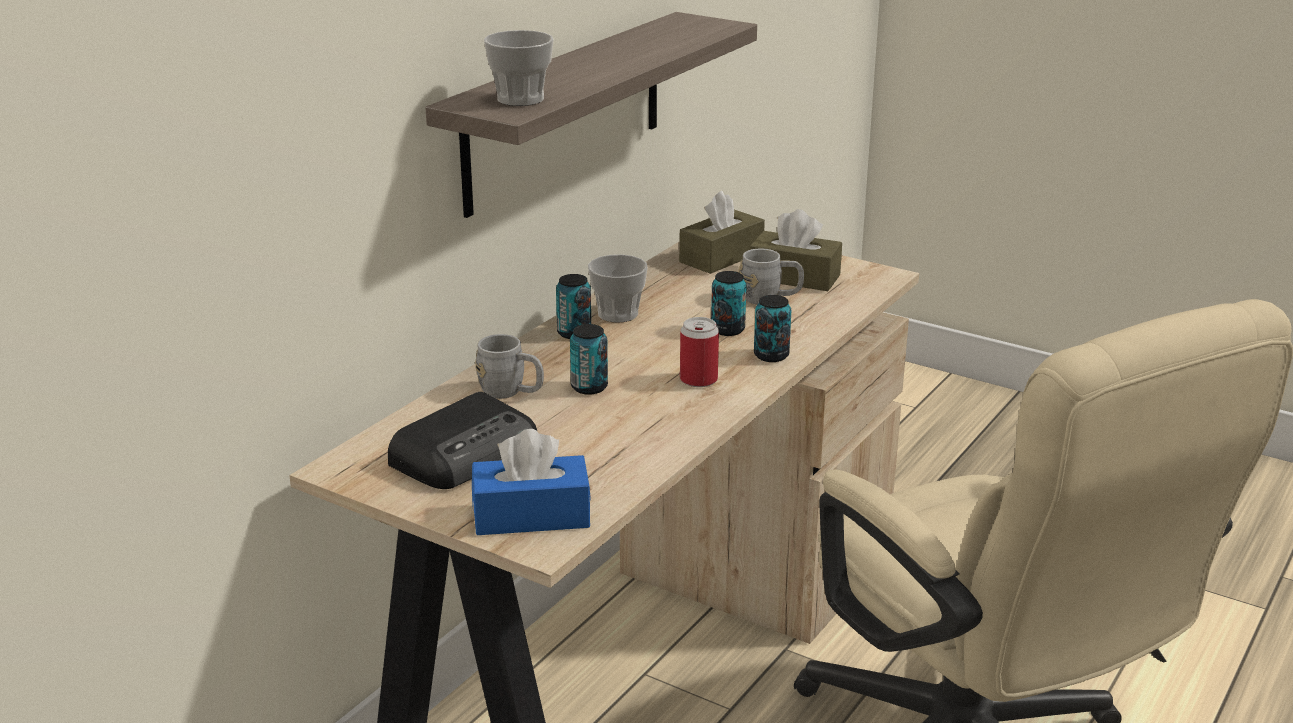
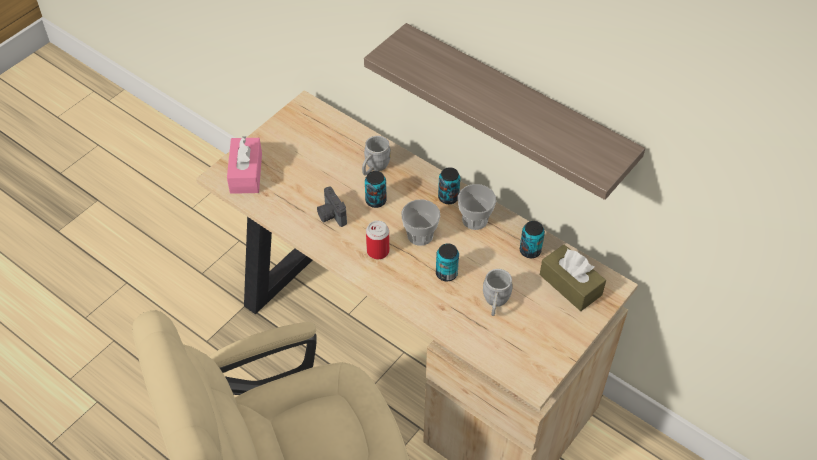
camera: 95 degrees right, 25 degrees up
(467, 452) = (311, 150): radio -> none
(520, 99) = (412, 59): cup -> cup (420, 235)
(531, 516) = (246, 173): blue tissue box -> pink tissue box
(629, 423) = (331, 215): none -> camera
(771, 355) = (406, 291): can -> can (530, 251)
(794, 277) = (532, 323): brown tissue box -> none

